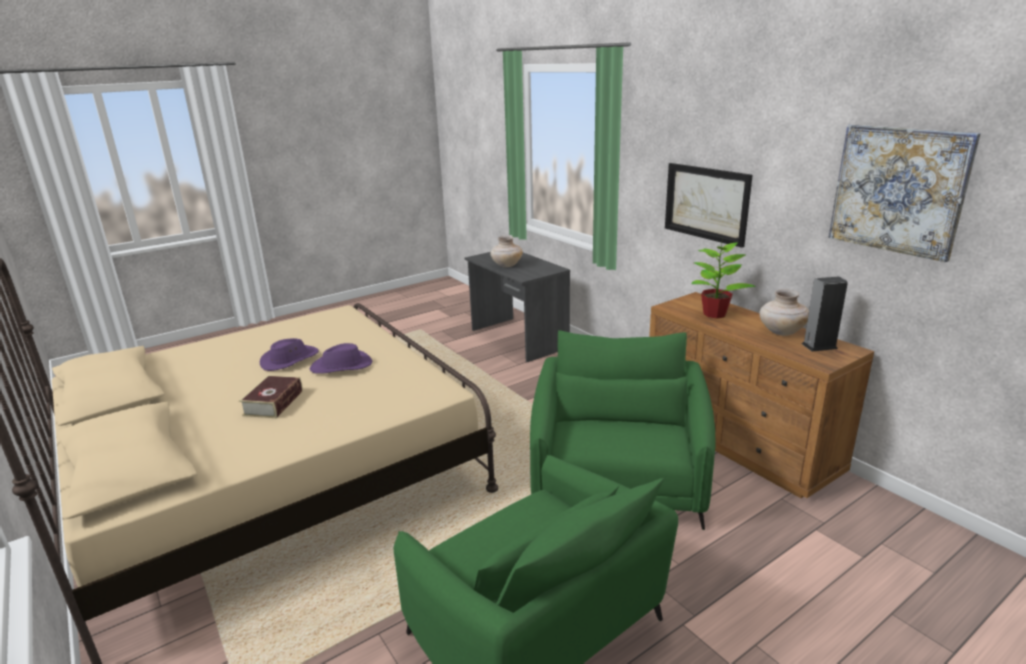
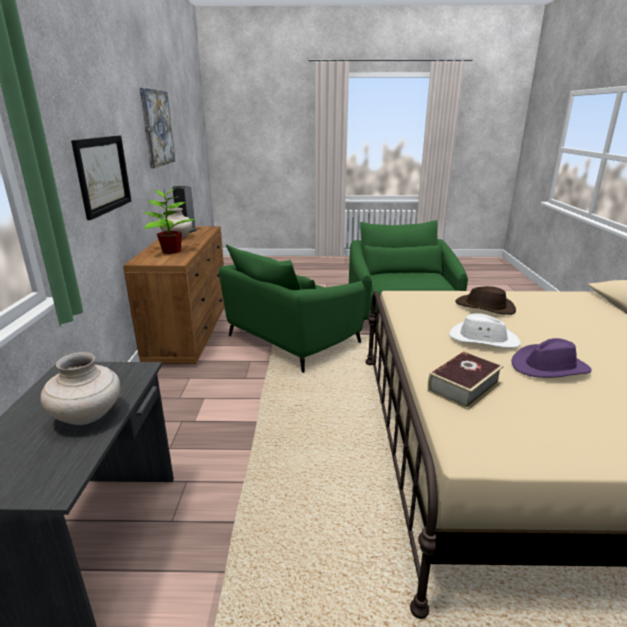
camera: 145 degrees left, 0 degrees up
(273, 403) = (552, 324): book -> book (464, 387)
(342, 366) = (483, 339): purple hat -> white hat
(345, 404) = (485, 307): none -> brown hat

